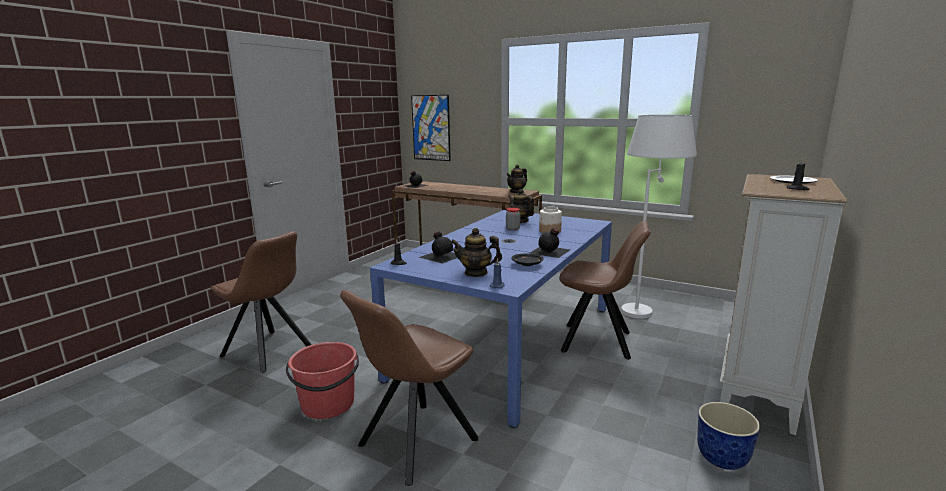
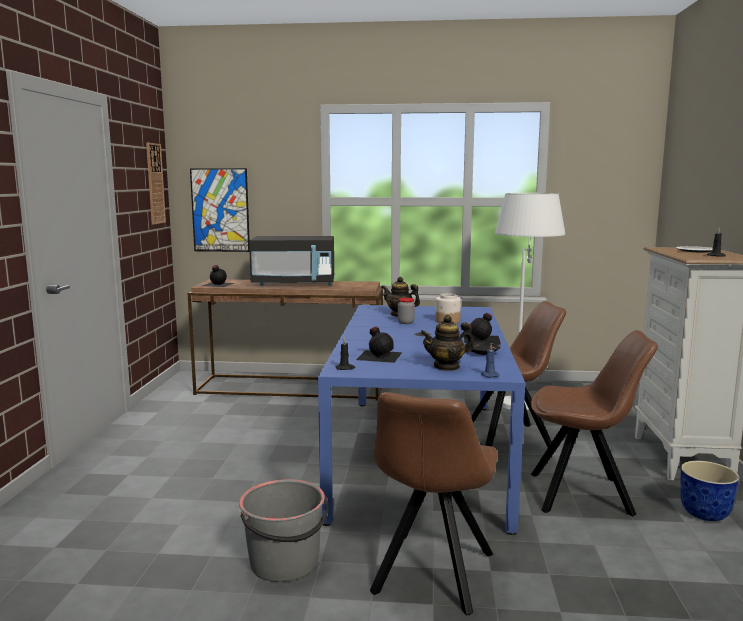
camera: 25 degrees left, 5 degrees down
(268, 351) = (126, 524): brown chair -> brown chair (581, 494)
(328, 404) = (285, 563): red bucket -> grey bucket
(382, 107) = (155, 183): none -> wall clock
(468, 188) = (294, 284): none -> black microwave
(517, 192) = (358, 284): teapot -> none

